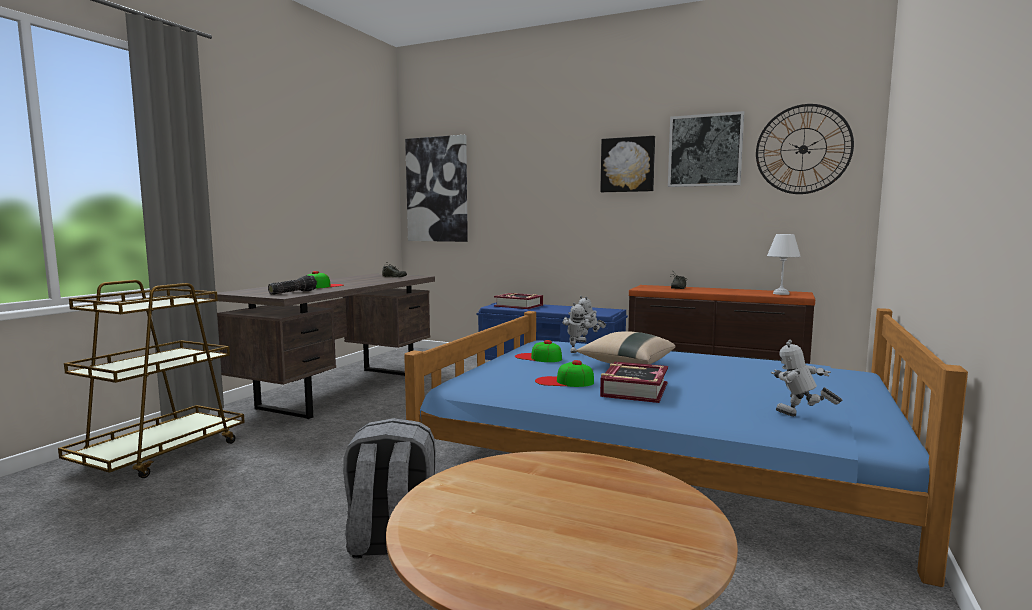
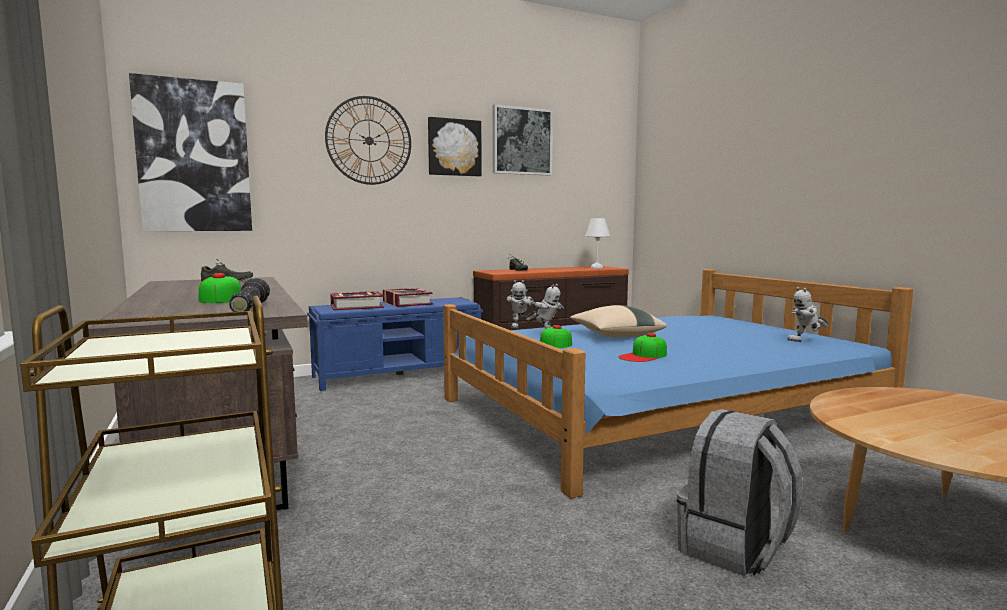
camera: 50 degrees left, 0 degrees up
(634, 390) = (696, 349): book -> book (406, 303)
(803, 149) = (590, 149): wall clock -> wall clock (369, 140)

